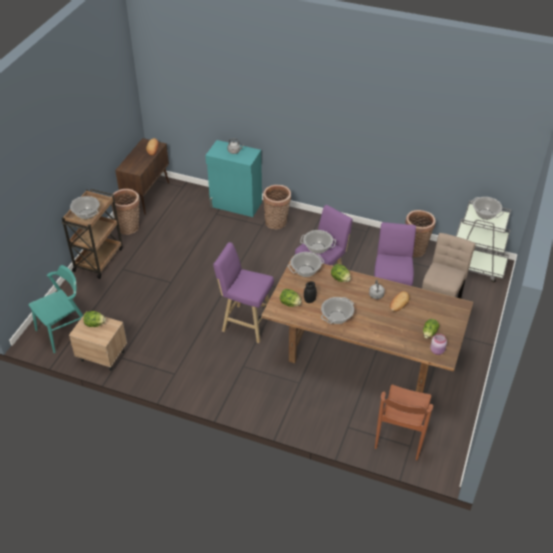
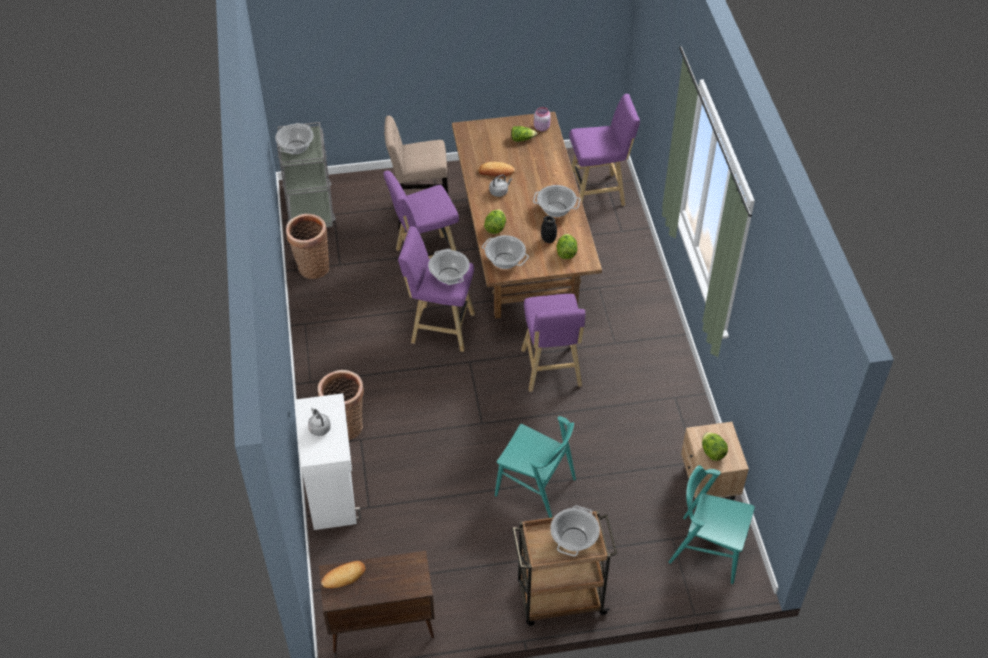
camera: 120 degrees left, 5 degrees up
(129, 227) = (468, 602): basket -> none
(170, 279) = (535, 487): none -> turquoise chair
(236, 205) = (333, 493): turquoise cabinet -> white cabinet
(401, 434) = (598, 193): brown chair -> purple stool

